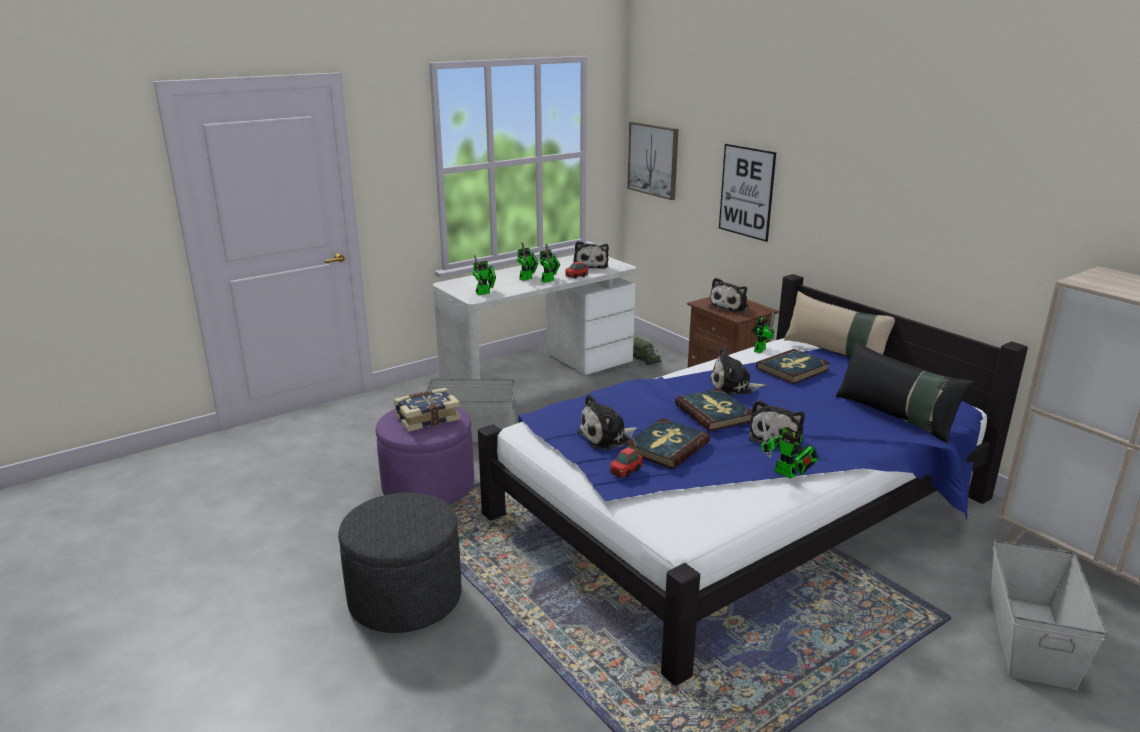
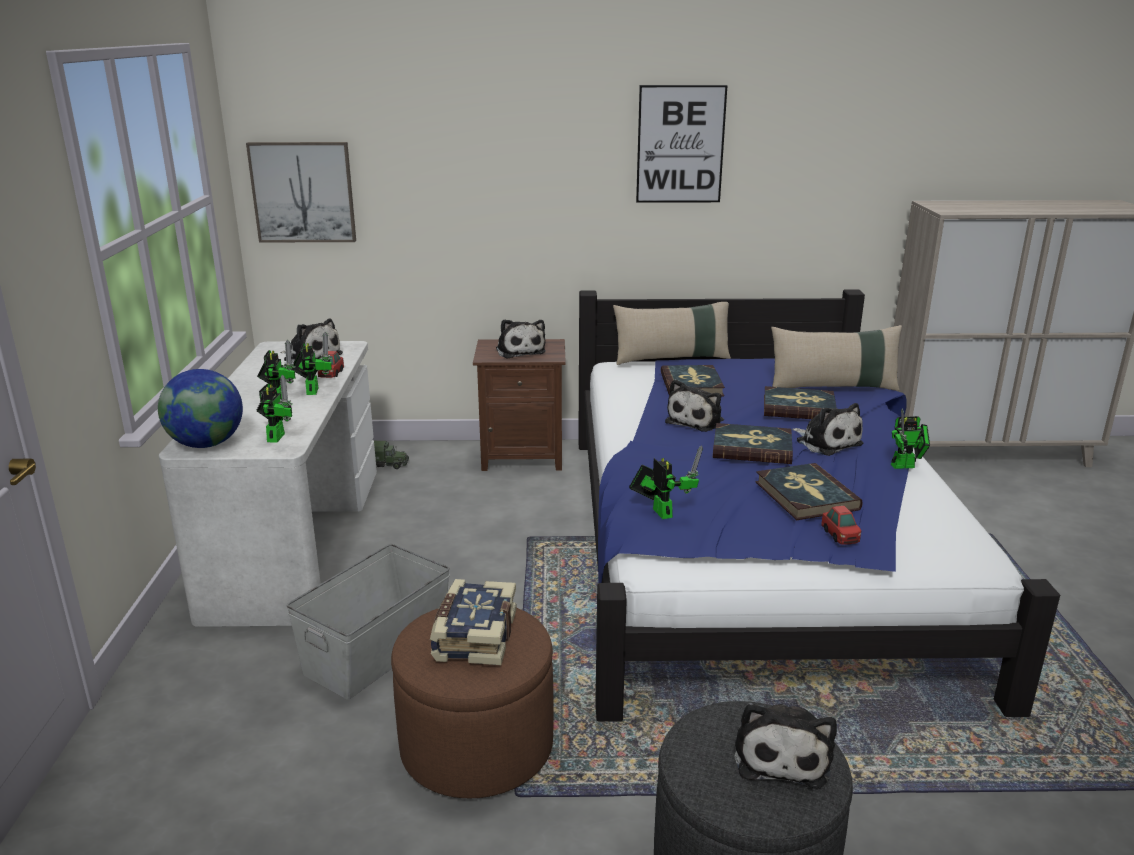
camera: 55 degrees left, 0 degrees up
(428, 487) = (477, 745): purple ottoman -> brown ottoman
(457, 285) = (206, 444): none -> globe
(607, 437) = (746, 519): plush toy -> plush toy (781, 755)
(746, 192) = (485, 207): picture -> picture (680, 144)
(760, 349) = (616, 381): toy robot -> toy robot (660, 511)
(819, 412) = (798, 408): none -> book
(895, 416) = (833, 387): black pillow -> beige pillow
(1029, 639) = (1033, 519): grey storage box -> none

